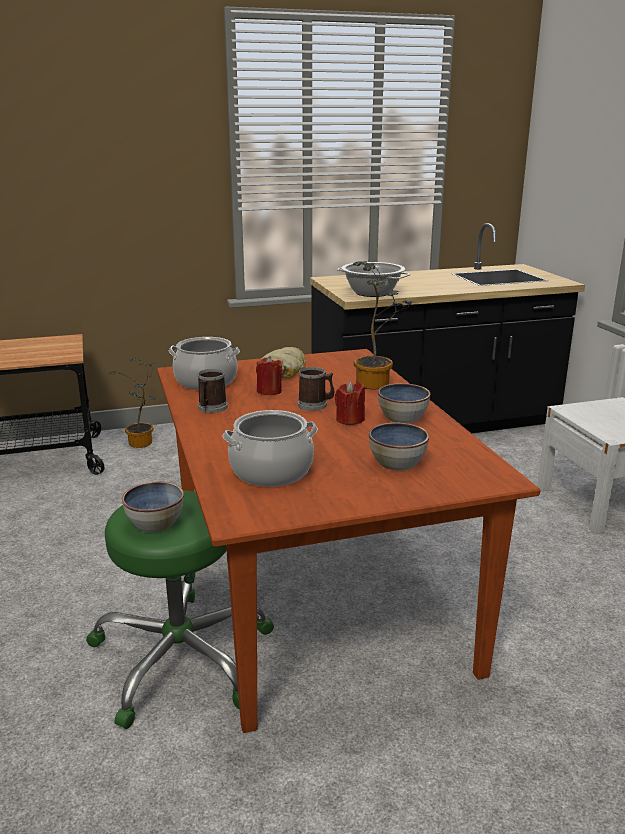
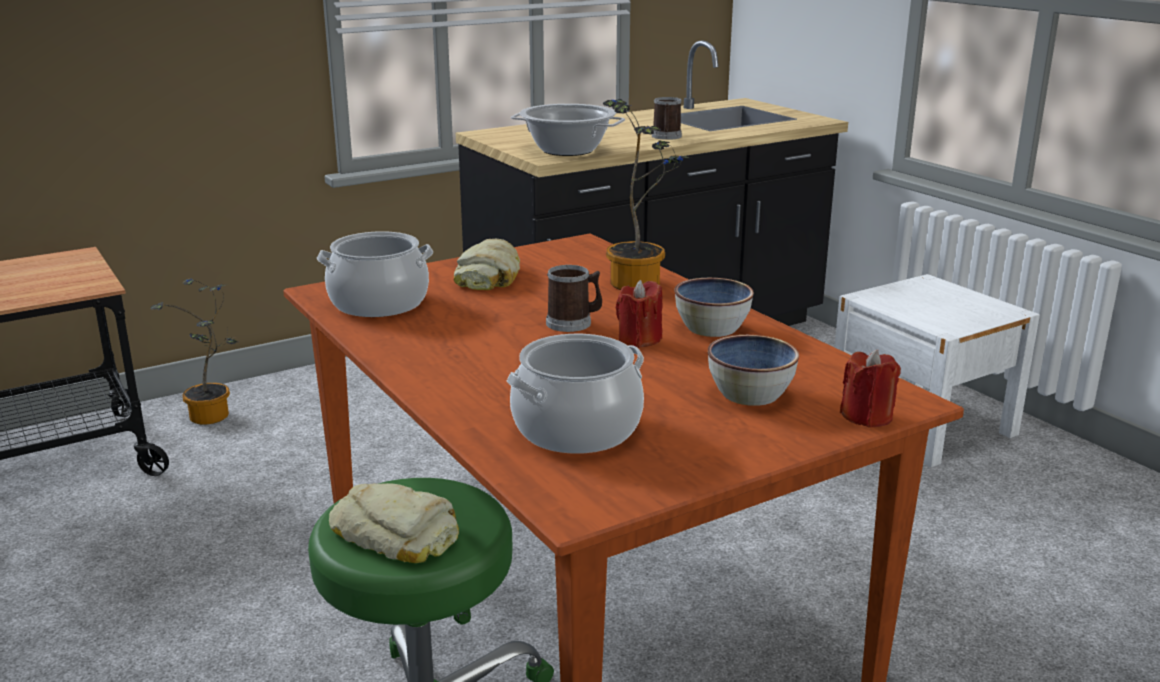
camera: 15 degrees left, 0 degrees up
(155, 523) = (396, 535): bowl -> bread
(211, 408) = (416, 344): mug -> mug (666, 137)
(269, 391) = (489, 309): red candle -> red candle (867, 416)

